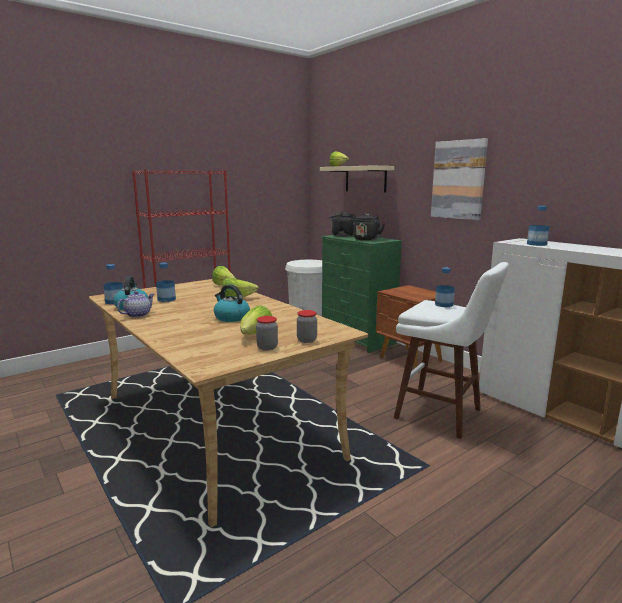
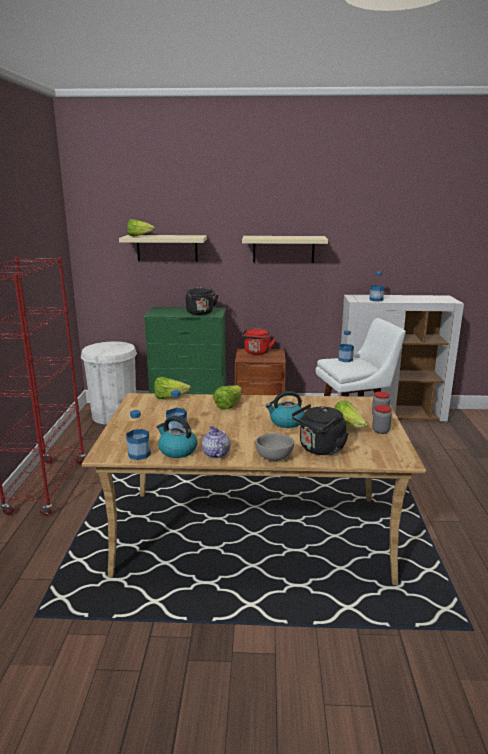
camera: 50 degrees left, 5 degrees up
(151, 329) = (274, 457): none -> grey bowl
(341, 235) = (160, 312): black kettle -> black kettle (319, 449)
(414, 291) = (257, 353): none -> red kettle
(458, 180) = (283, 249): picture -> beige shelf

